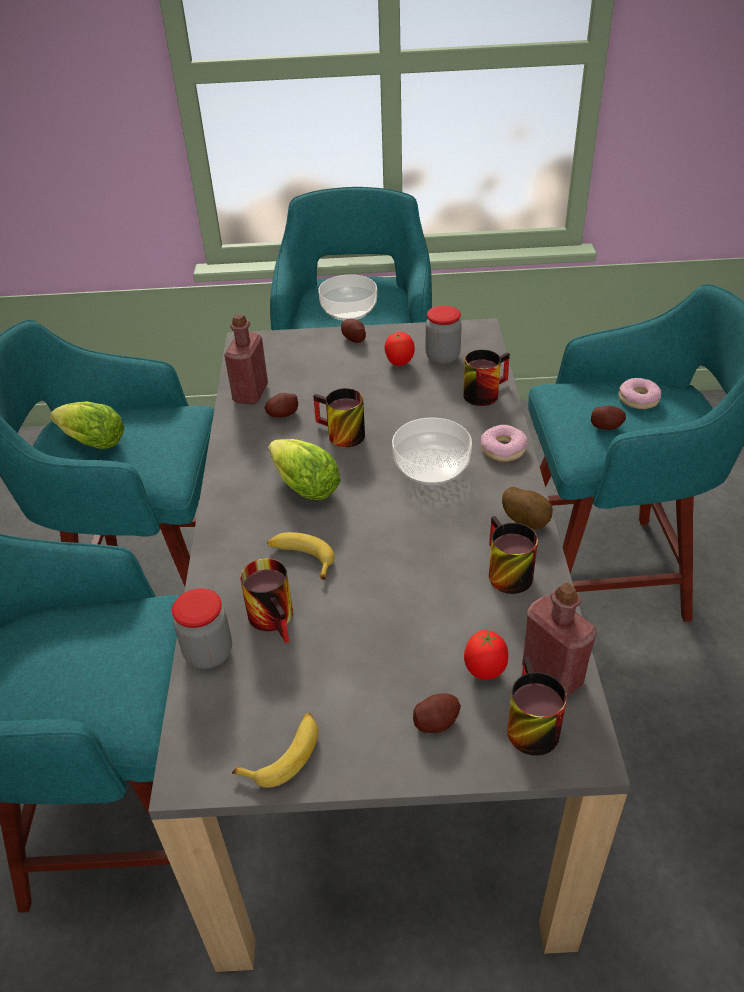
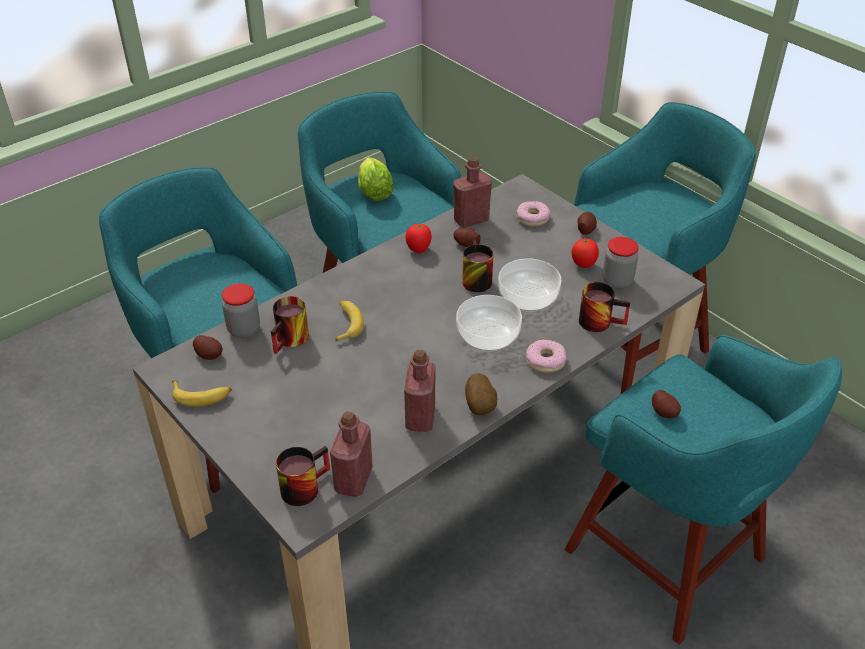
camera: 50 degrees right, 0 degrees up
(302, 485) = (409, 290): lettuce -> none
(348, 310) = (639, 212): bowl -> bowl (528, 297)
(436, 721) = (272, 445): potato -> potato (209, 355)
(485, 671) = (328, 448): tomato -> tomato (419, 250)
(503, 572) = (420, 417): mug -> red bottle
(638, 399) = (723, 416): donut -> donut (532, 218)

